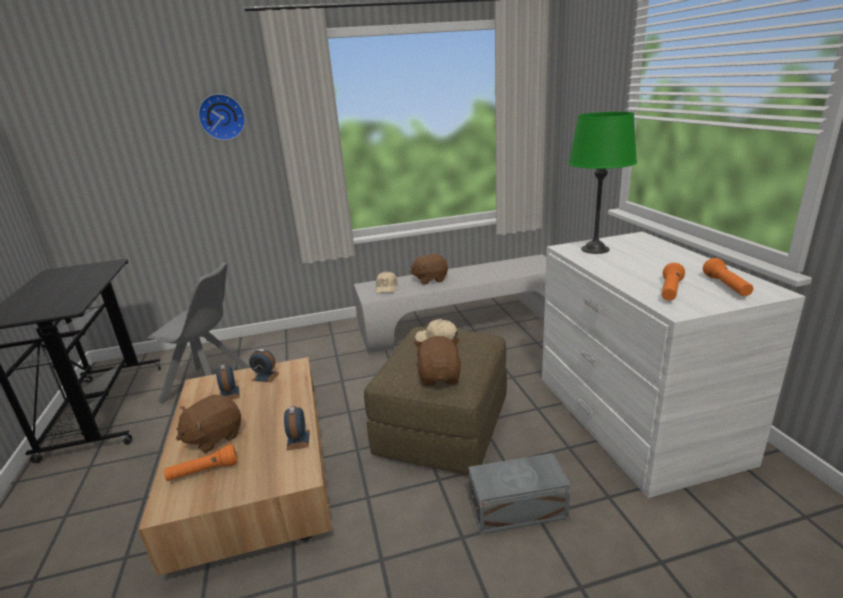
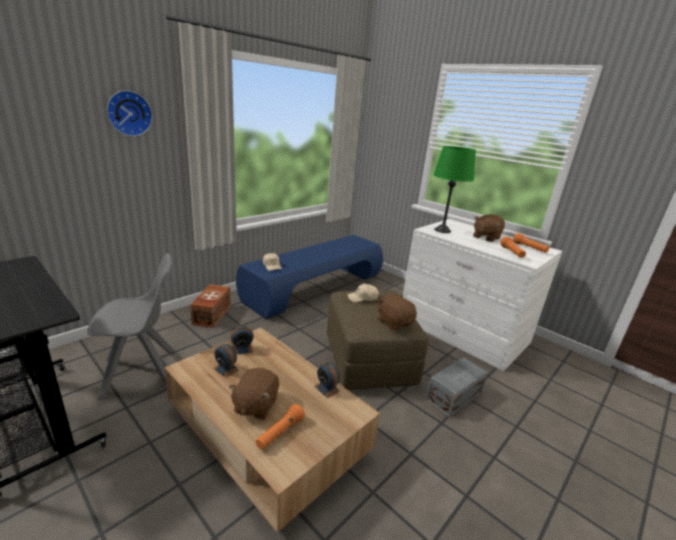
camera: 35 degrees left, 0 degrees up
(318, 339) = (211, 314): none -> brown storage box
(430, 279) = (298, 257): brown plush toy -> brown plush toy (486, 237)
(461, 322) = (314, 287): grey bench -> blue bench

